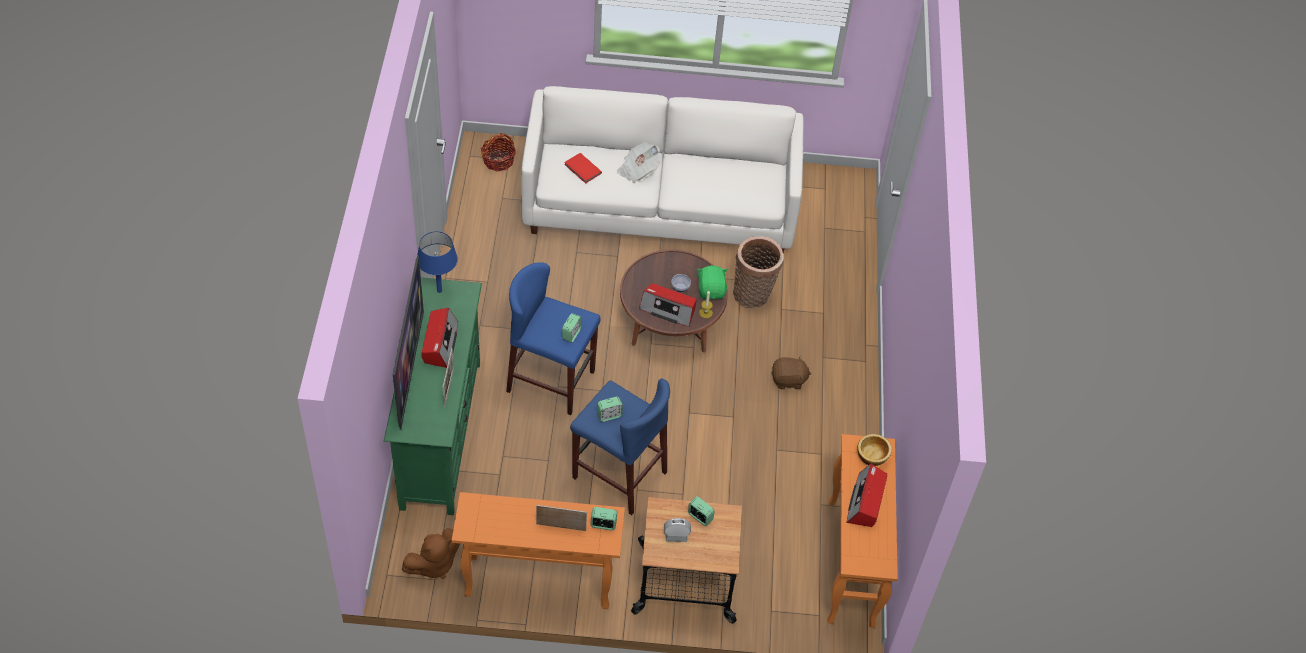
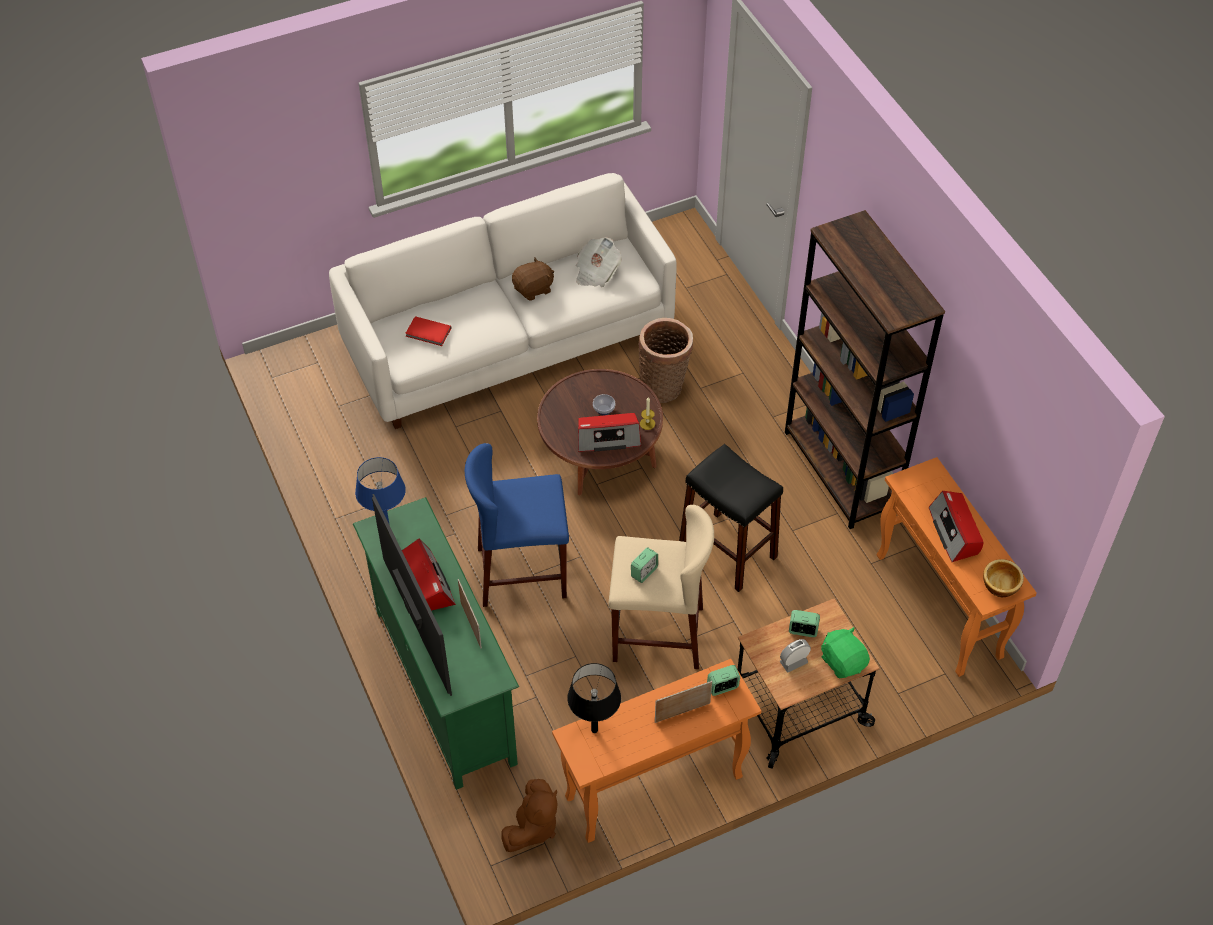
camera: 25 degrees left, 0 degrees up
(489, 507) = (594, 730): none -> black table lamp
(498, 160) = (307, 368): basket -> none
(571, 334) = (546, 507): alarm clock -> none
(619, 475) = (658, 634): blue stool -> beige stool
(638, 170) = (487, 308): newspaper -> newspaper (596, 272)
(711, 290) = (637, 398): green plush toy -> green plush toy (843, 661)
(715, 441) = (728, 551): none -> black stool
(788, 380) = (756, 455): brown plush toy -> brown plush toy (533, 289)
(847, 423) = (840, 471): none -> brown bookcase
(872, 455) = (928, 483): bowl -> bowl (1000, 584)

